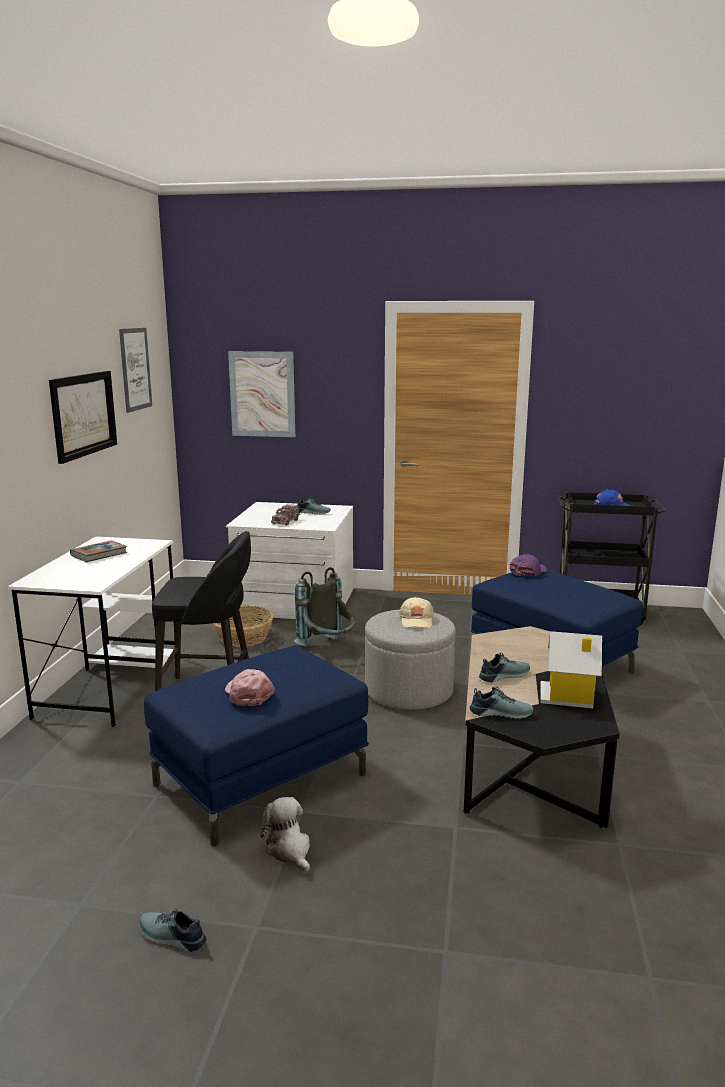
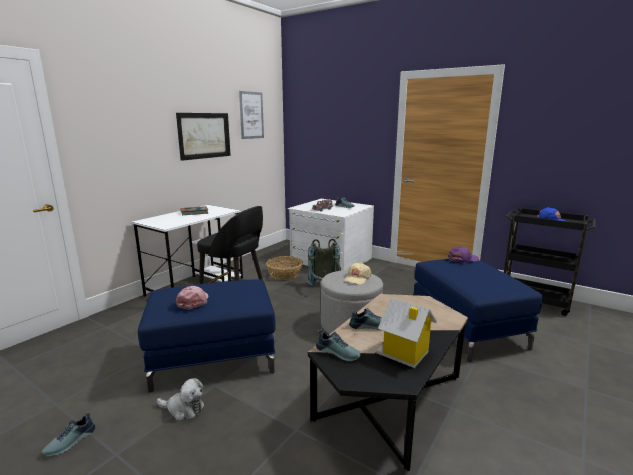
camera: 25 degrees right, 0 degrees up
(171, 937) = (71, 442): shoe -> shoe turned 105 degrees counterclockwise
(262, 394) = (327, 133): picture -> none
(289, 850) = (183, 409): plush toy -> plush toy turned 105 degrees clockwise

